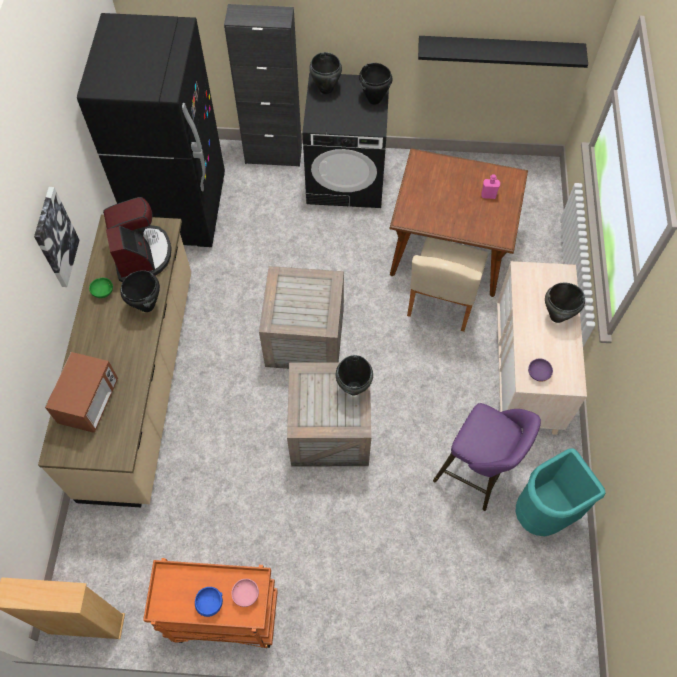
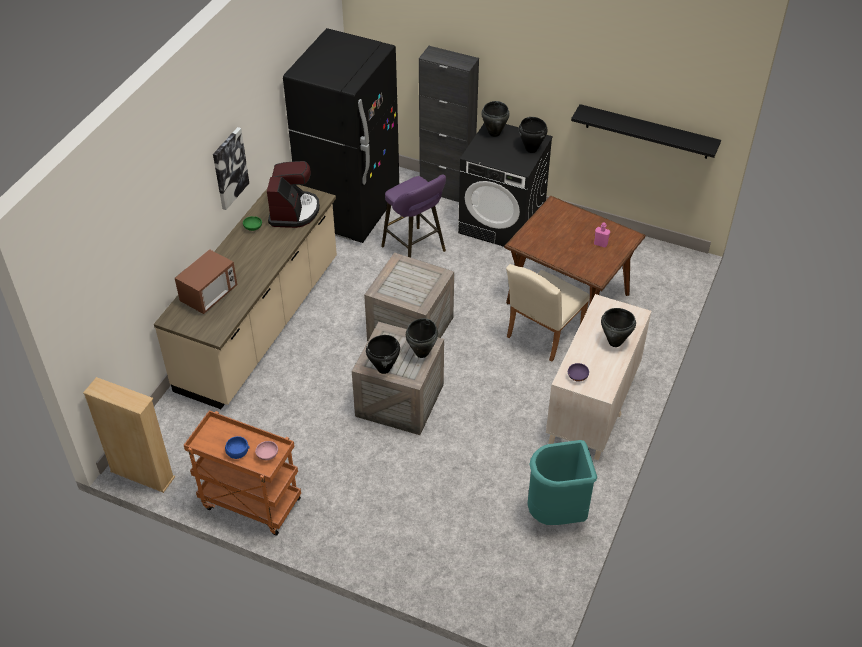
camera: 20 degrees right, 15 degrees down
(147, 306) = (282, 245): black cooking pot -> black cooking pot (384, 369)
(477, 473) = (511, 468): purple stool -> purple stool (416, 250)

